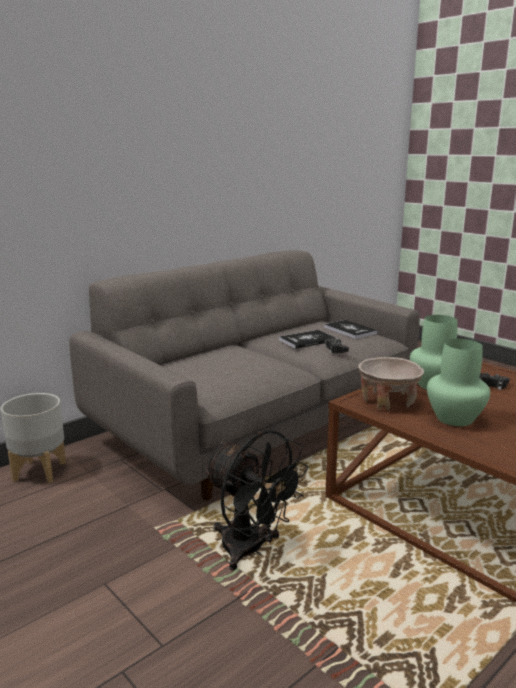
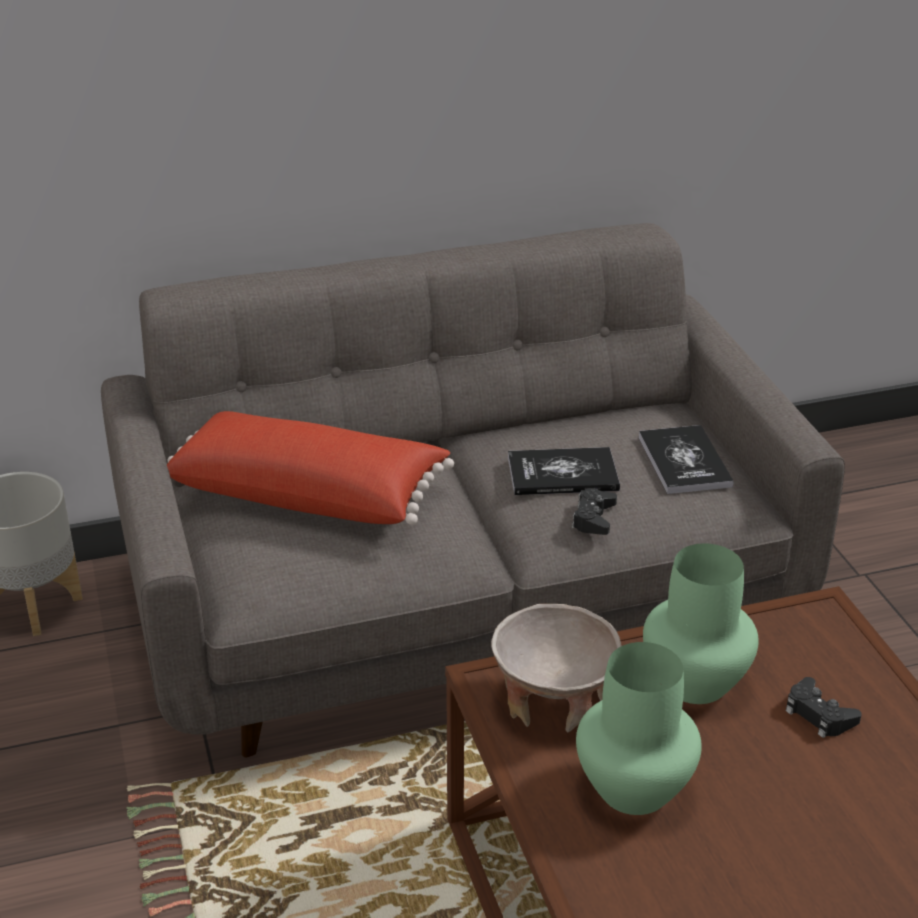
camera: 25 degrees right, 15 degrees up
(202, 362) = (308, 493): none -> red pillow
(251, 550) = (241, 887): black fan -> none

